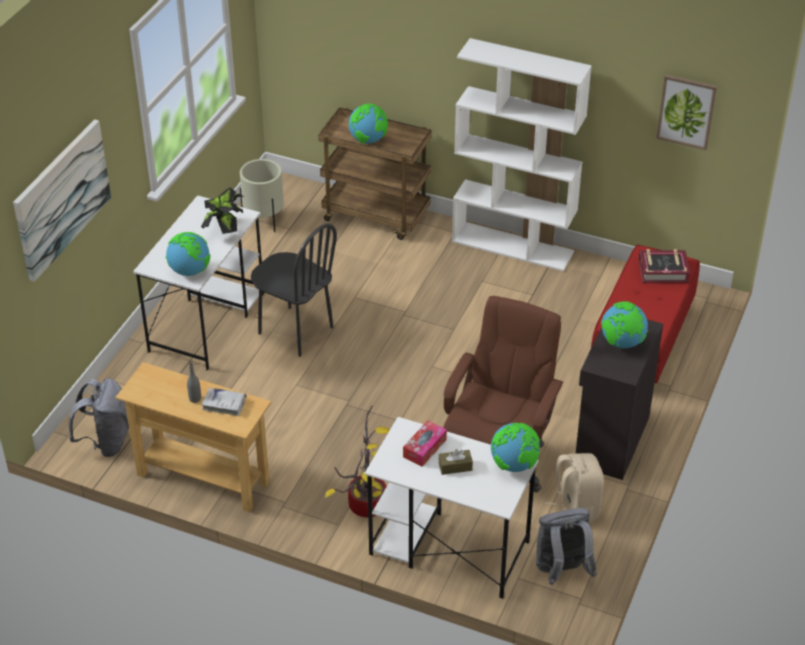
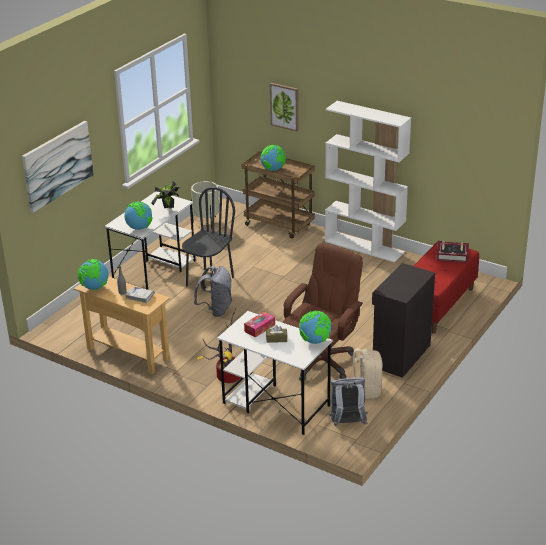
camera: 10 degrees right, 10 degrees down
(106, 442) = (73, 330): grey backpack -> grey backpack (216, 310)
(295, 331) = (209, 281): black chair -> black chair turned 105 degrees counterclockwise
(622, 343) = (404, 281): globe -> globe (94, 288)
(686, 111) = (471, 149): picture -> picture (284, 106)

